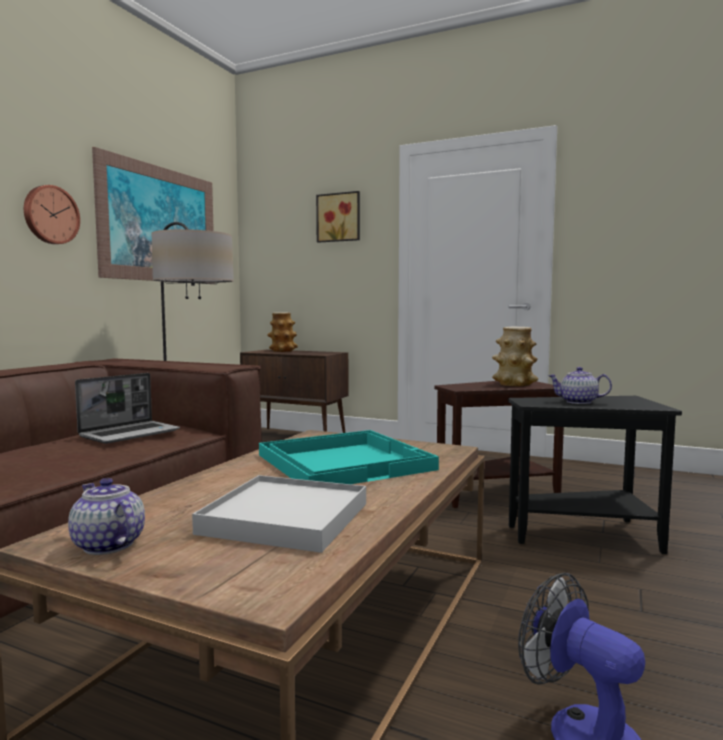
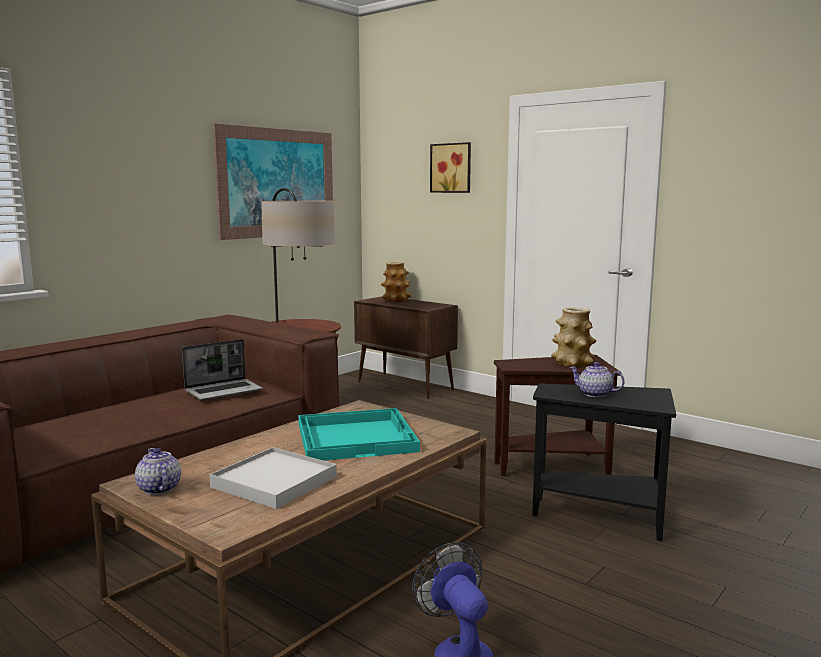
camera: 15 degrees right, 5 degrees up
(50, 215) = (177, 191): wall clock -> none

